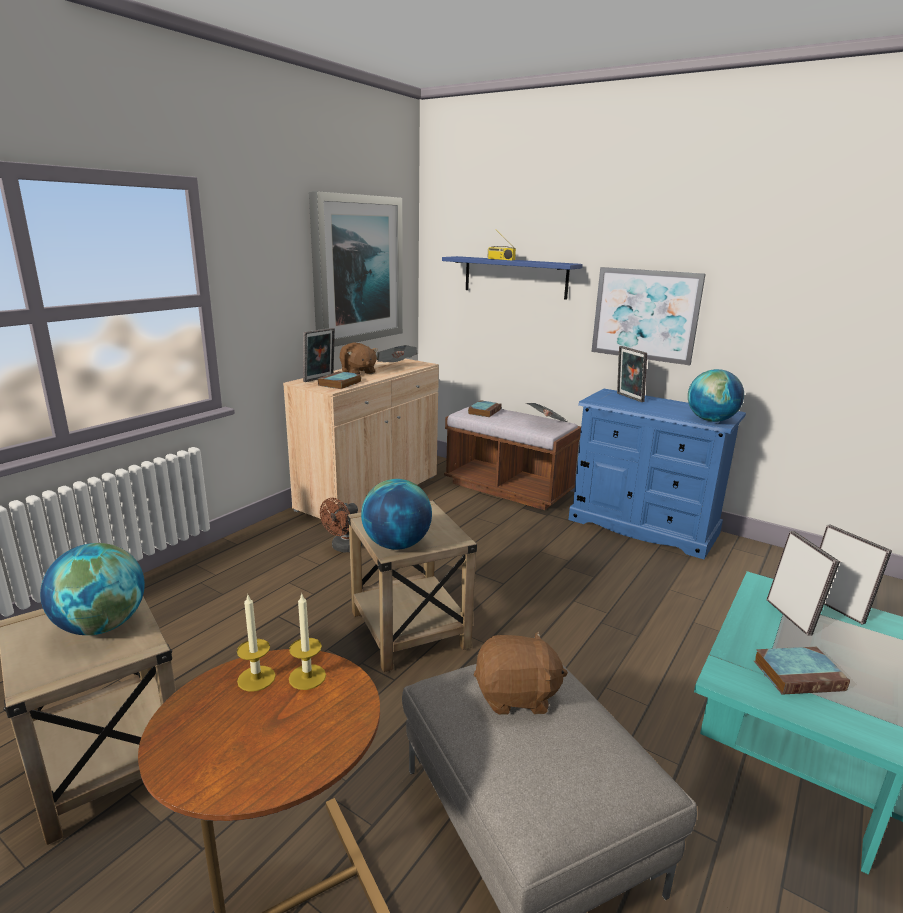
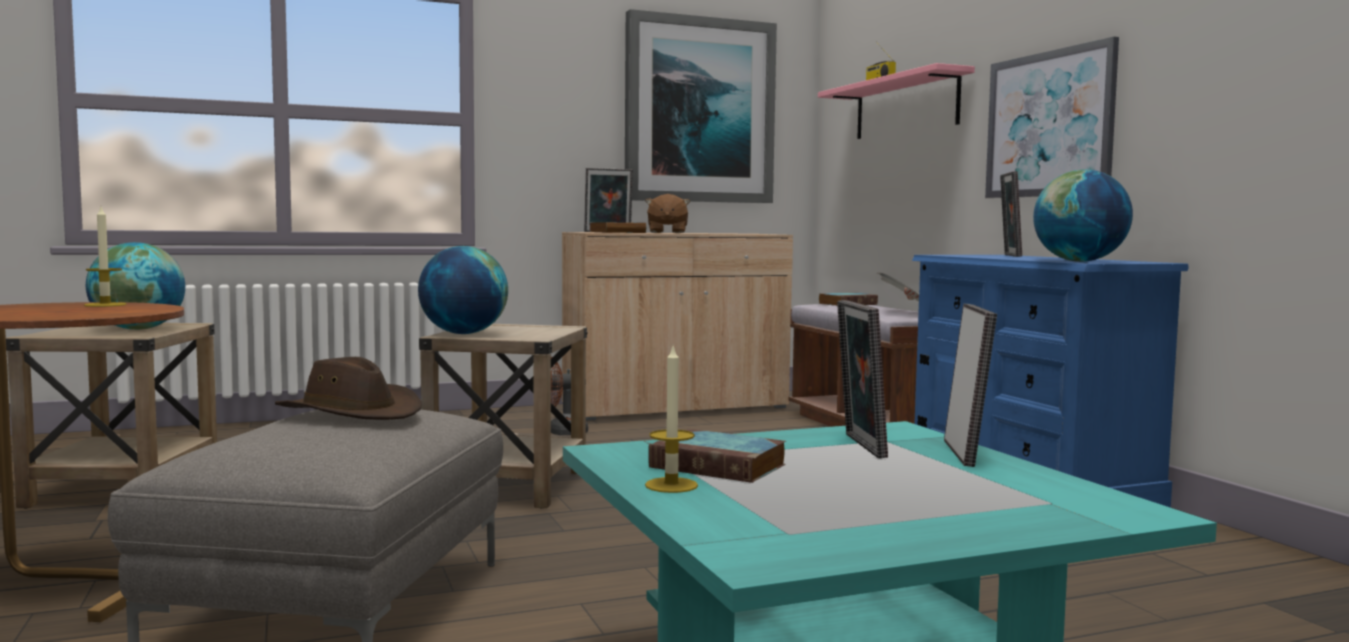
camera: 35 degrees right, 15 degrees down
(307, 677) = (134, 307): candle -> candle (671, 485)
(396, 366) = (730, 233): newspaper -> none
(515, 277) = (905, 107): blue shelf -> pink shelf
(516, 696) = (351, 412): brown plush toy -> brown hat
(791, 616) = (859, 446): picture frame -> picture frame turned 150 degrees clockwise

